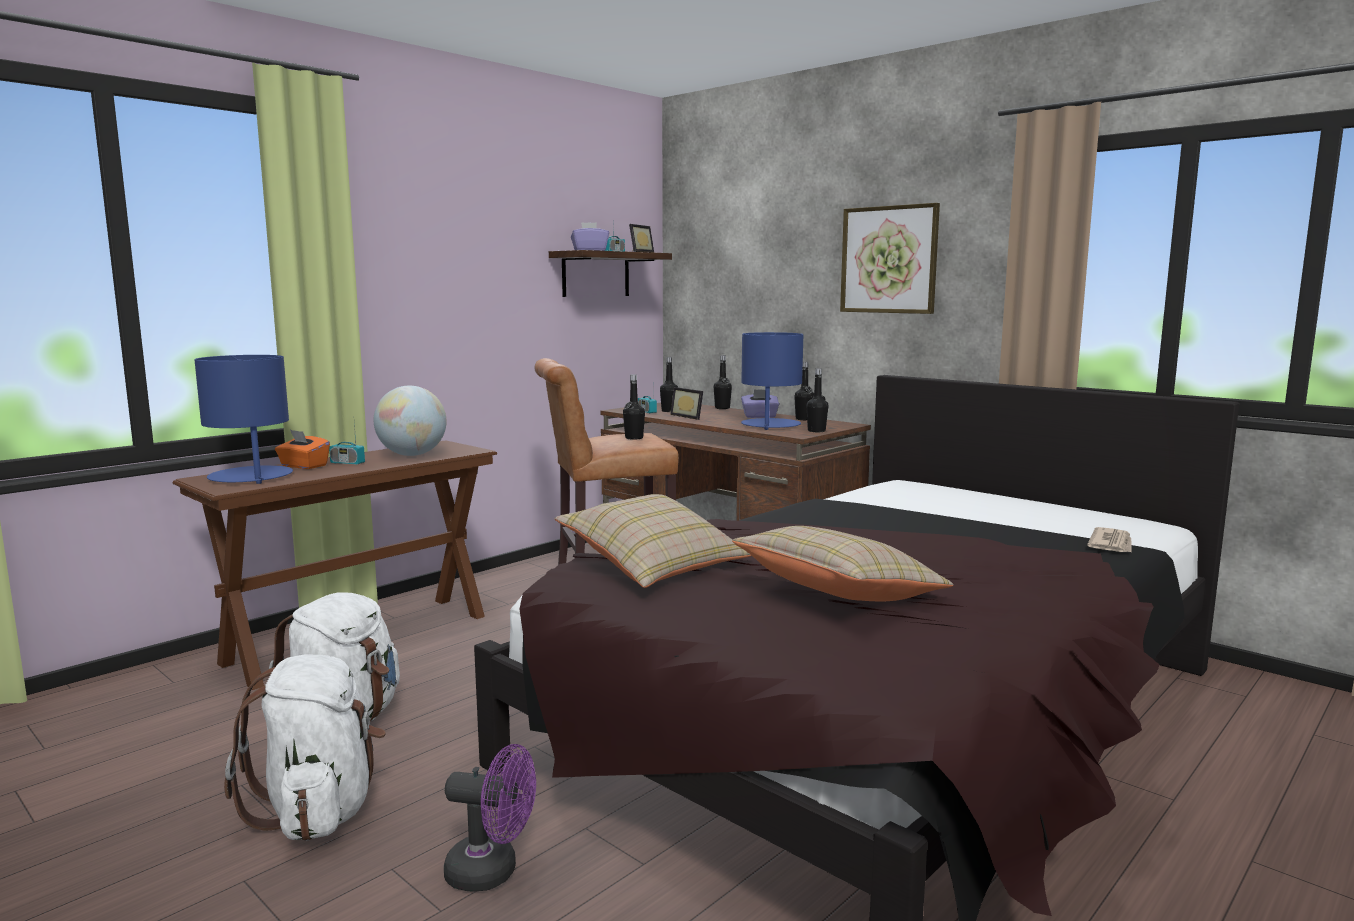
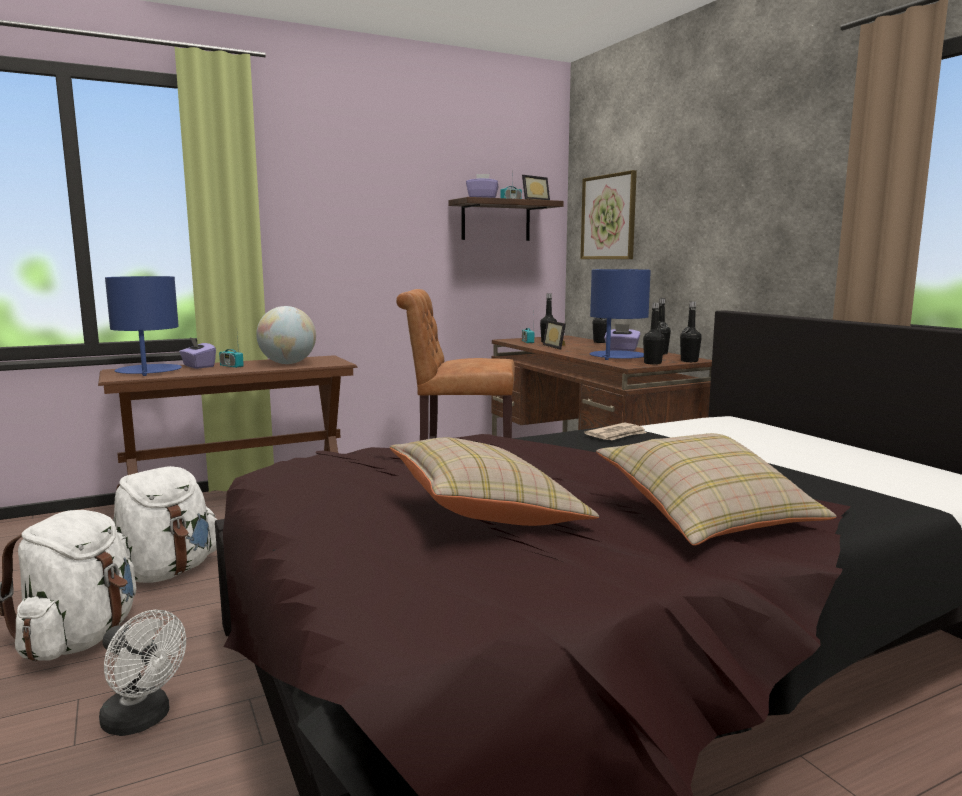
camera: 20 degrees right, 0 degrees up
(303, 466) = (198, 366): orange tissue box -> purple tissue box
(492, 872) = (143, 720): purple fan -> white fan
(634, 438) = (481, 361): black bottle -> black bottle (689, 361)
(654, 566) = (365, 468): beige pillow -> beige pillow (707, 517)
(889, 260) = (742, 195): picture -> picture (608, 217)
(1111, 544) = (886, 498): newspaper -> newspaper (617, 435)

